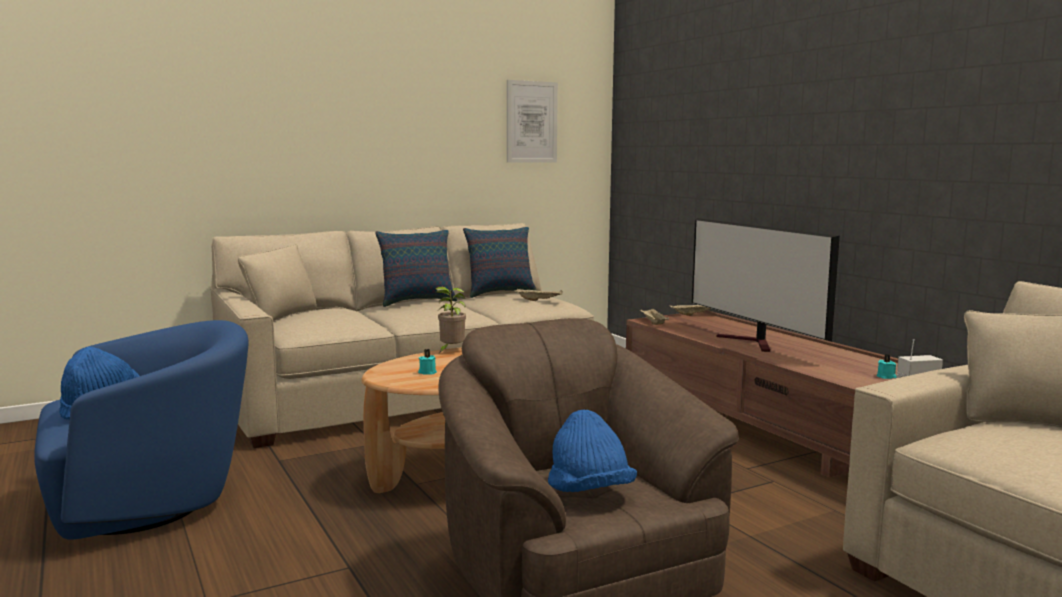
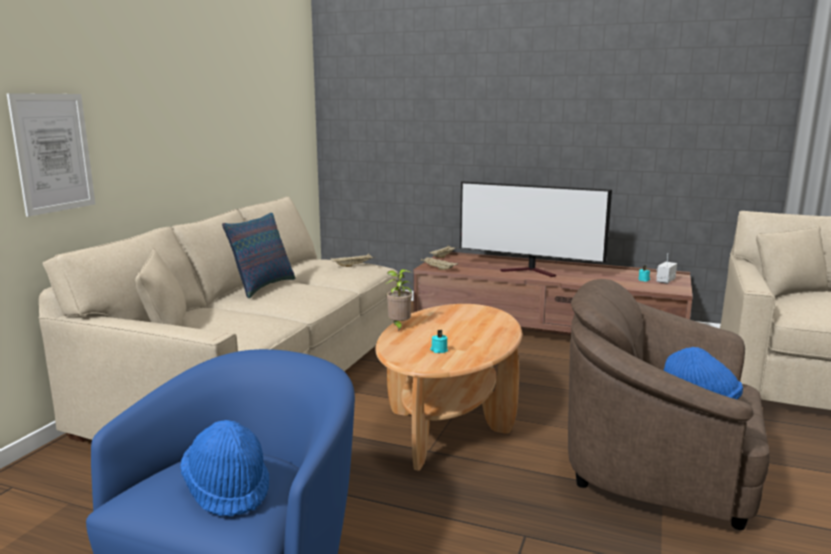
camera: 40 degrees left, 5 degrees up
(500, 293) = (301, 265): blue pillow -> none
(531, 122) = (271, 100): picture -> picture (53, 153)

